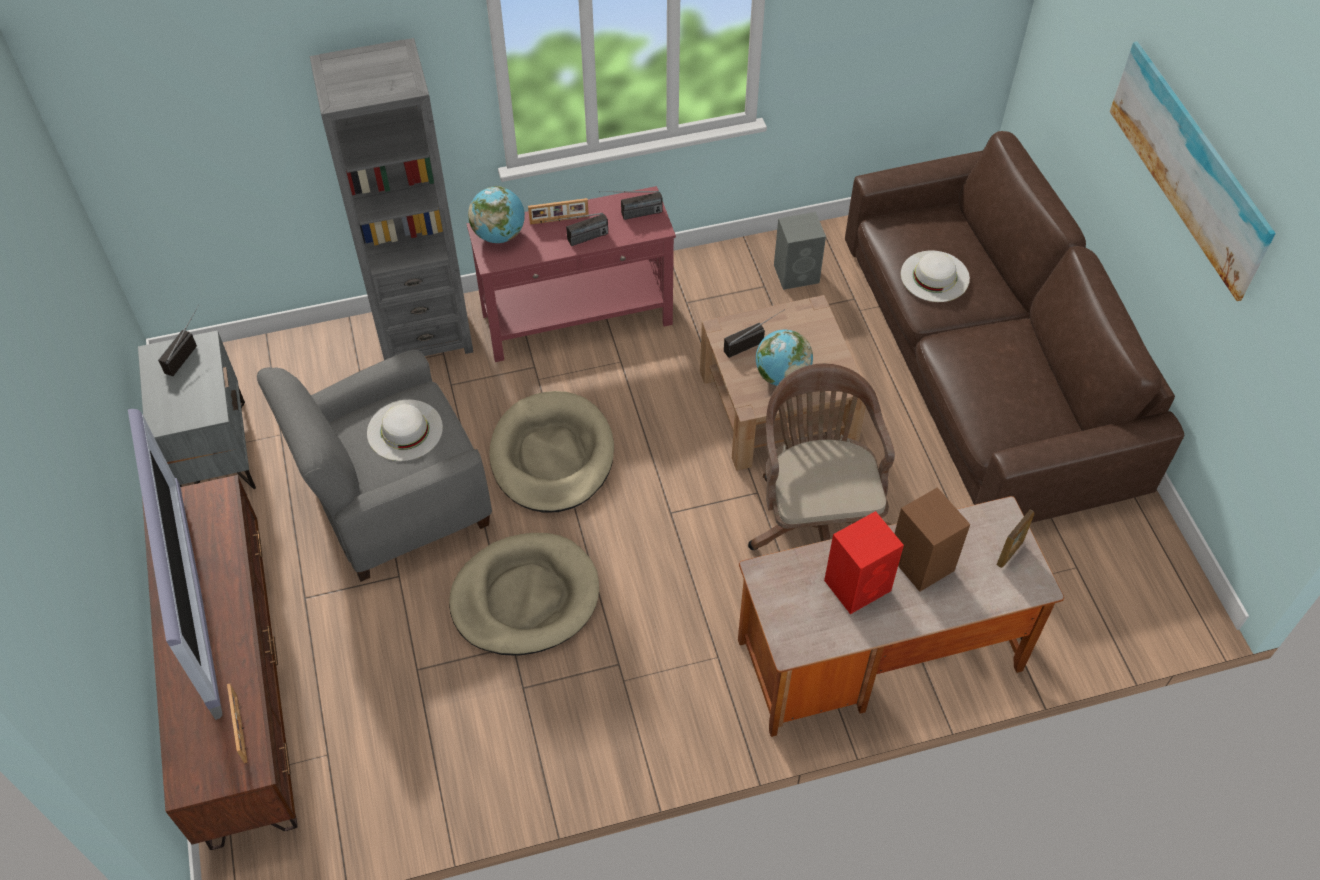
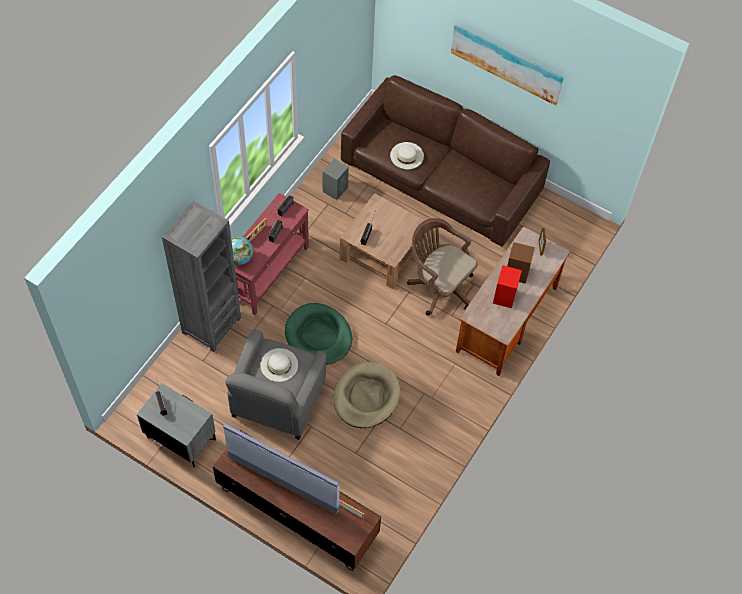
camera: 45 degrees left, 5 degrees up
(552, 456) = (318, 336): beige dog bed -> green dog bed
(781, 376) = (391, 238): globe -> none

